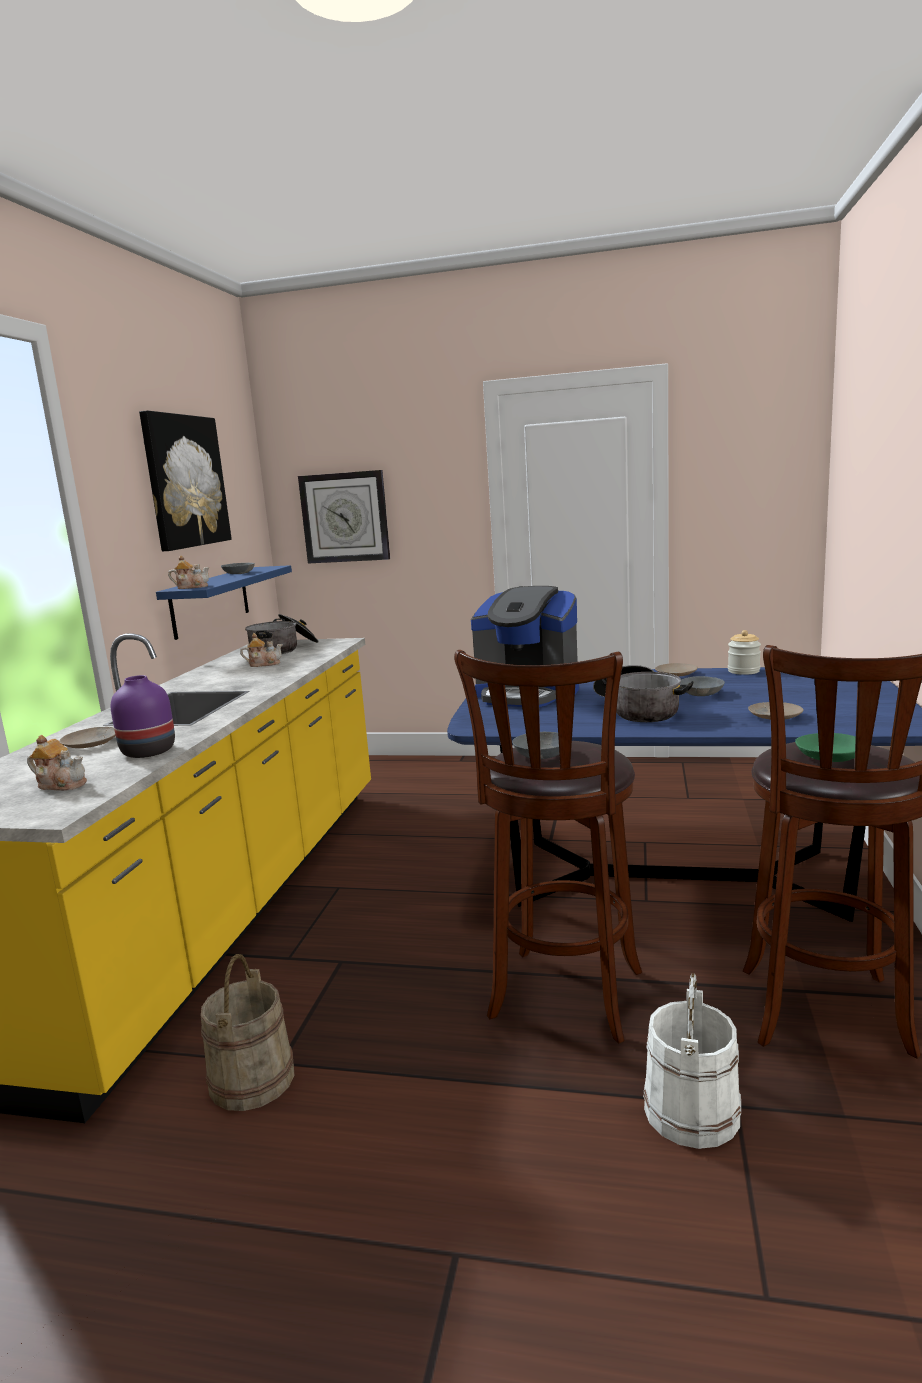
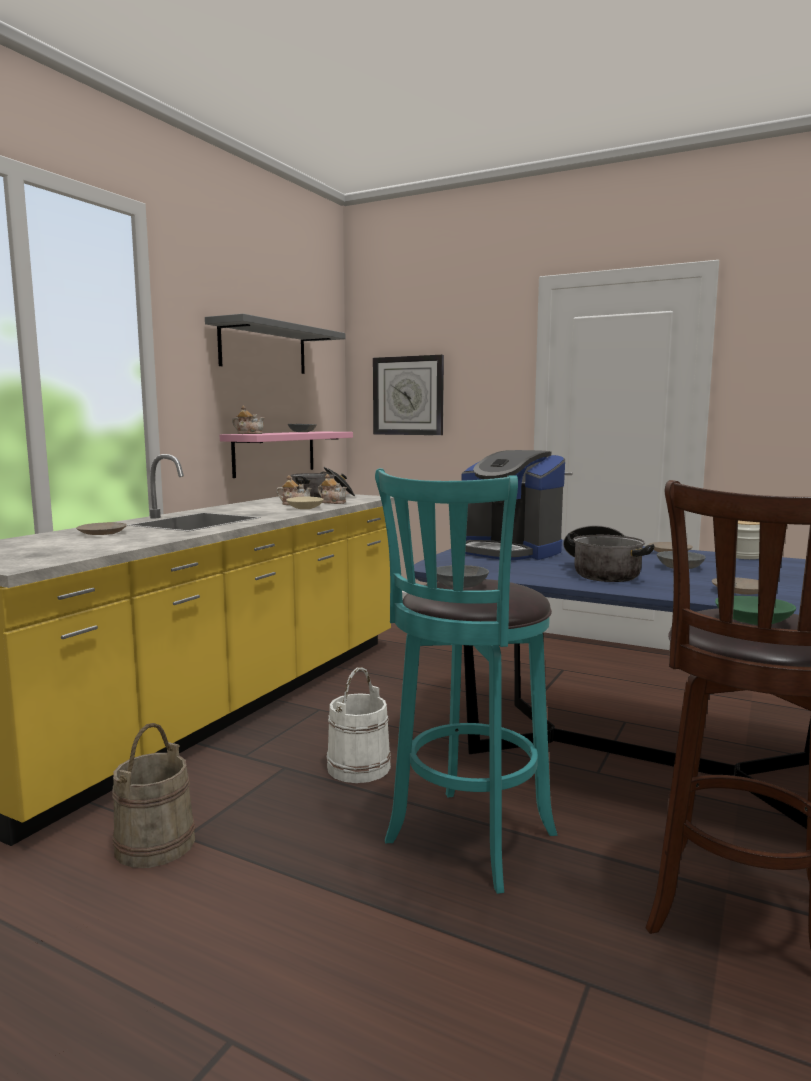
camera: 15 degrees right, 5 degrees down
(62, 784) = (47, 552): teapot -> teapot (333, 502)
(150, 751) = (135, 542): purple vase -> none
(185, 481) = (263, 348): picture -> grey shelf
(210, 601) = (274, 453): blue shelf -> pink shelf
(284, 670) = (305, 508): none -> beige bowl
(564, 999) = (466, 842): brown stool -> turquoise stool
(692, 1111) = (537, 976): white bucket -> white bucket (359, 767)

